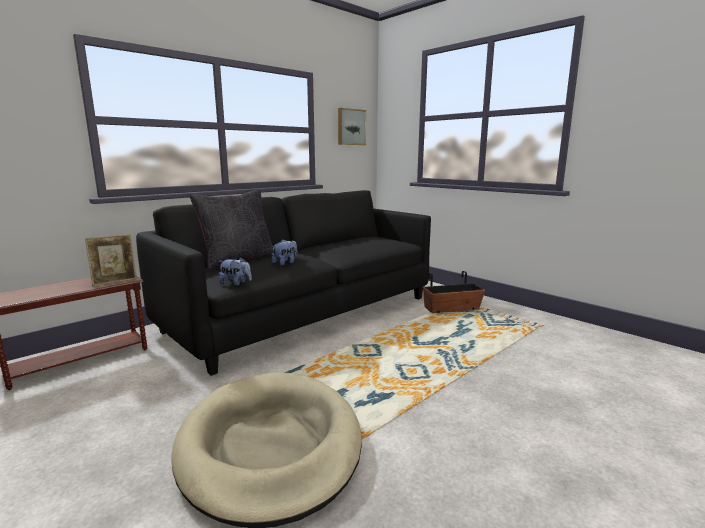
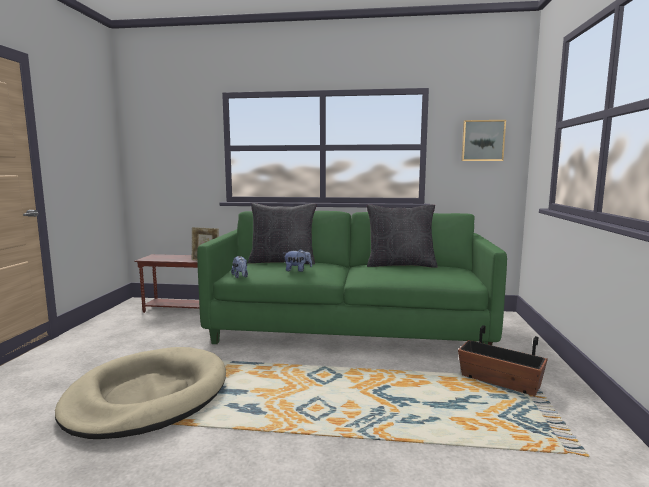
camera: 50 degrees right, 5 degrees down
(304, 313) = (349, 329): black sofa -> green sofa
(339, 241) = (400, 265): none -> black pillow

